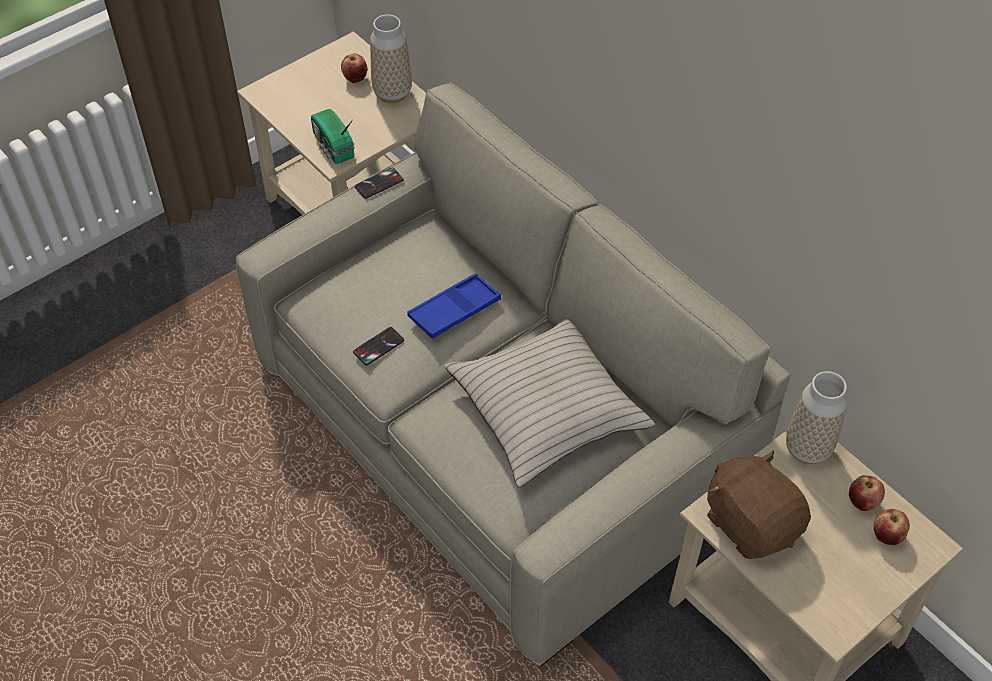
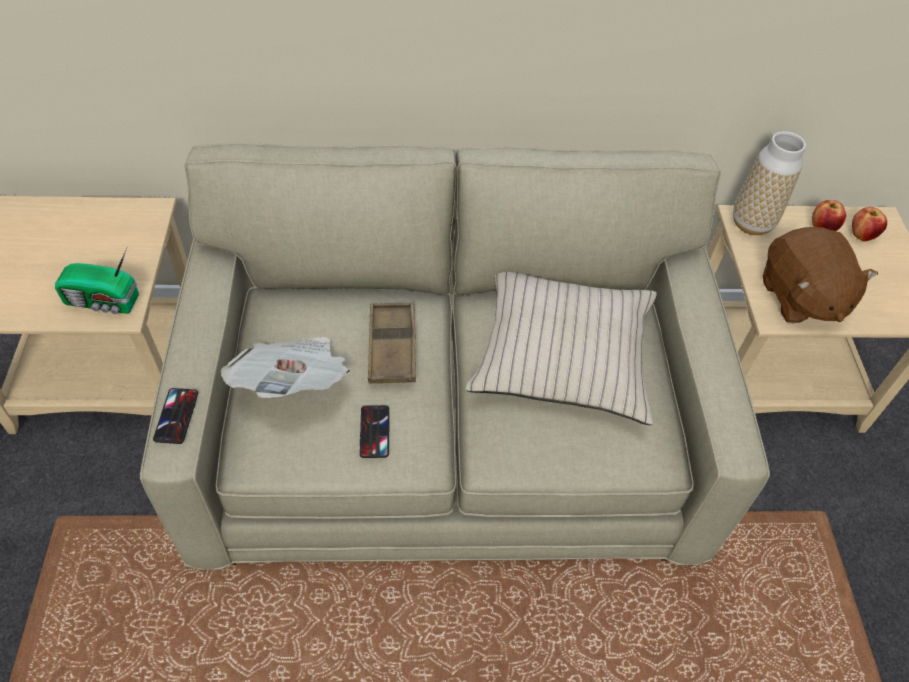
camera: 55 degrees left, 0 degrees up
(355, 78) = (42, 231): apple -> none
(375, 281) = (294, 383): none -> newspaper
(379, 183) = (199, 296): phone -> phone (176, 416)
(392, 93) = (99, 219): vase -> none
(454, 310) = (392, 347): blue tray -> brown tray
(752, 523) = (800, 298): brown plush toy -> brown plush toy turned 105 degrees counterclockwise

